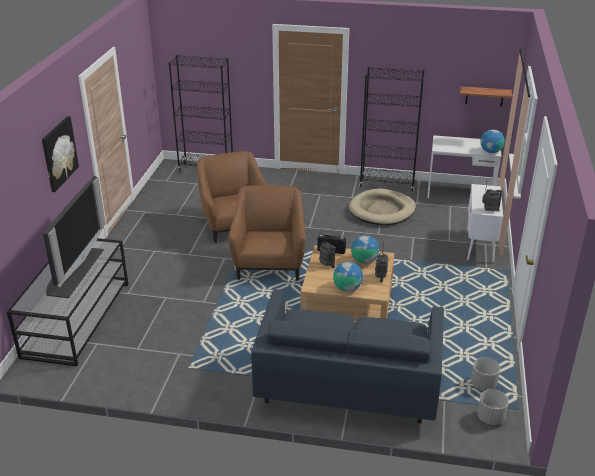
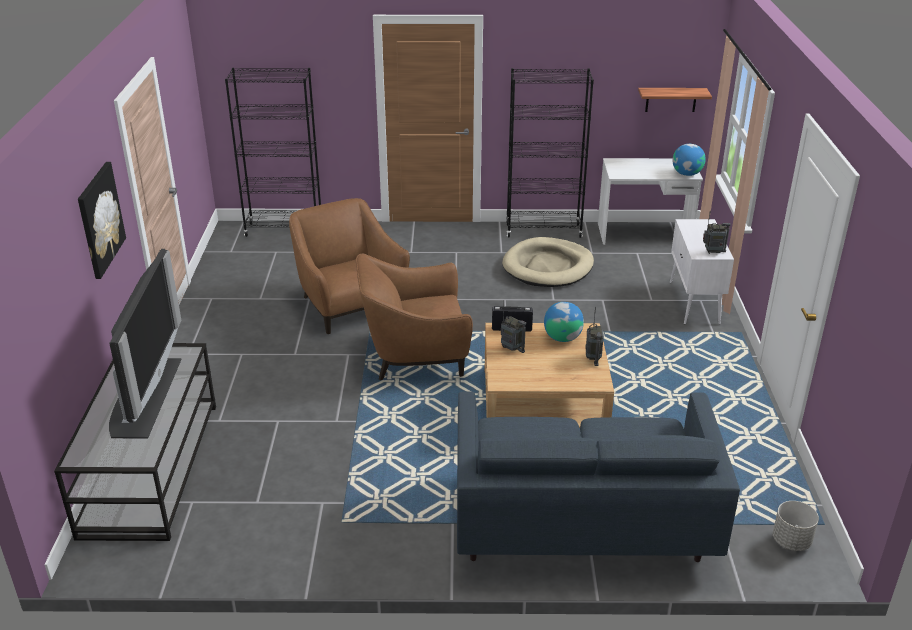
camera: 10 degrees left, 0 degrees up
(269, 263) = (415, 355): brown armchair -> brown armchair turned 90 degrees counterclockwise
(347, 288) = (552, 379): globe -> none
(483, 385) = (765, 495): grey planter -> none

